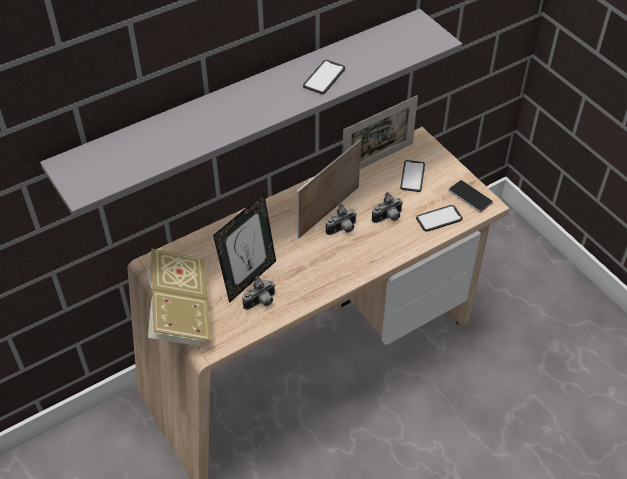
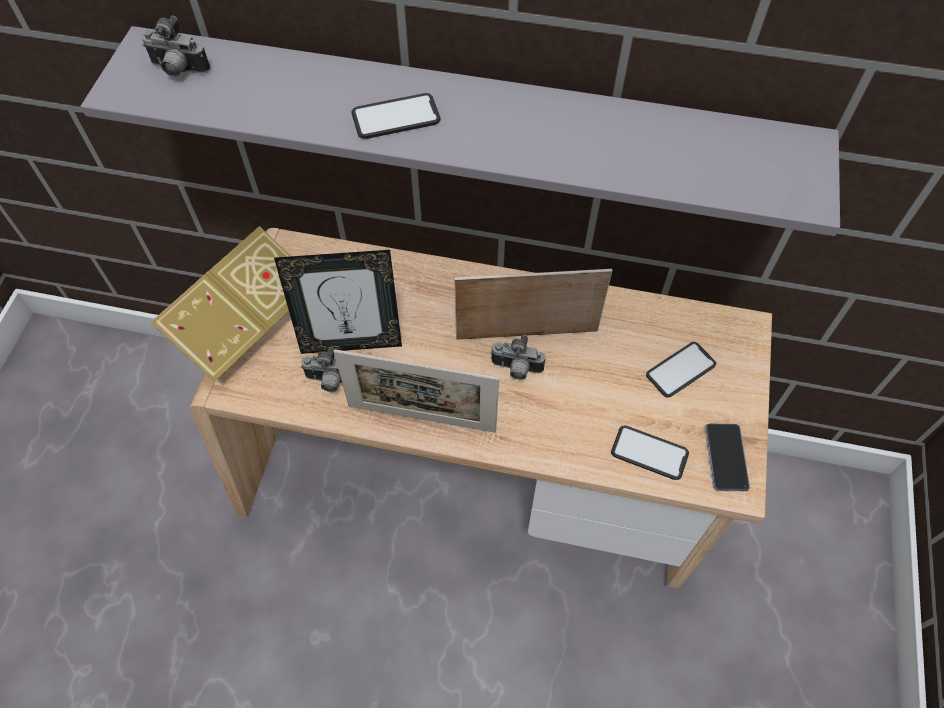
camera: 45 degrees right, 10 degrees up
(324, 77) = (566, 141): phone -> phone (396, 117)
(377, 160) = (661, 314): picture frame -> picture frame (421, 418)
(388, 218) = (587, 399): camera -> camera (178, 70)

